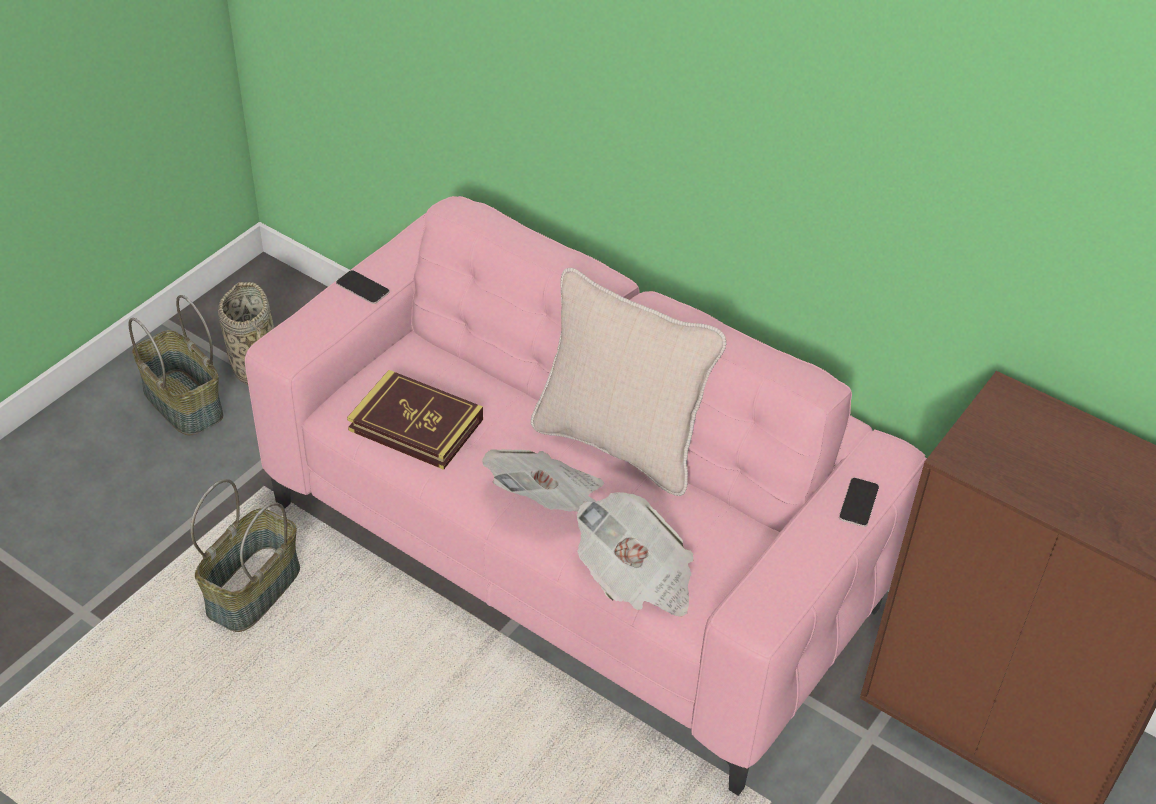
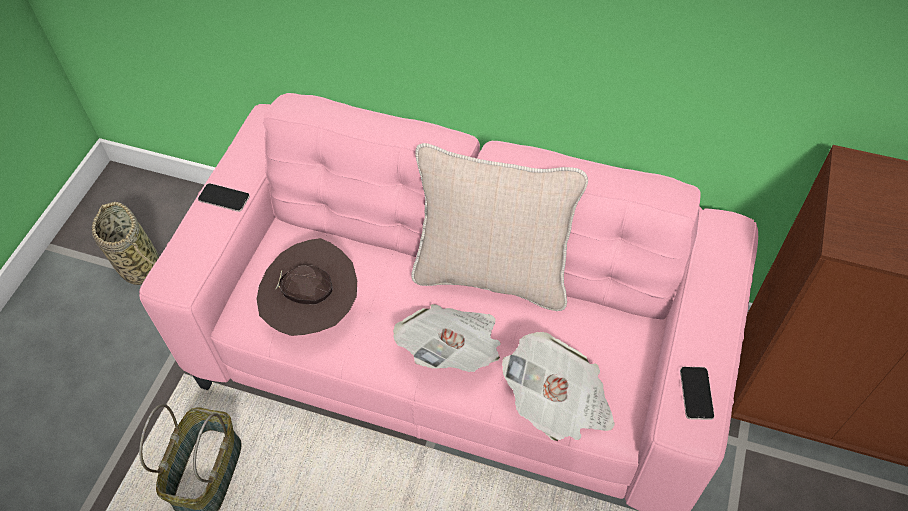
camera: 15 degrees left, 10 degrees up
(181, 403) = (87, 318): basket -> none
(416, 425) = (313, 310): book -> brown hat
(858, 503) = (725, 283): phone -> phone (696, 393)

